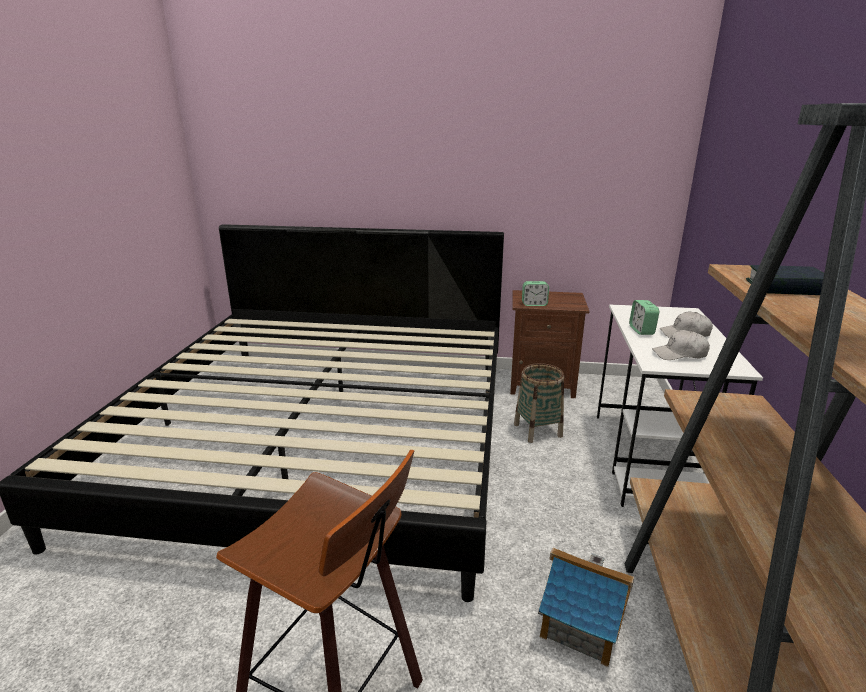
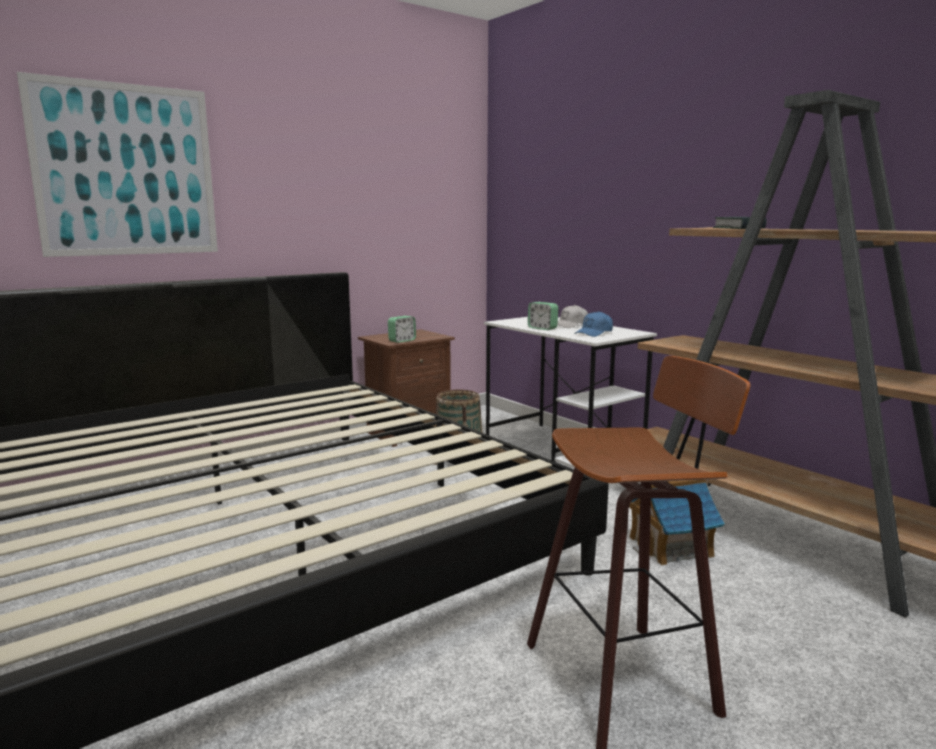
camera: 45 degrees left, 10 degrees down
(336, 143) = (126, 170): none -> picture
(680, 354) = (594, 333): white cap -> blue cap

